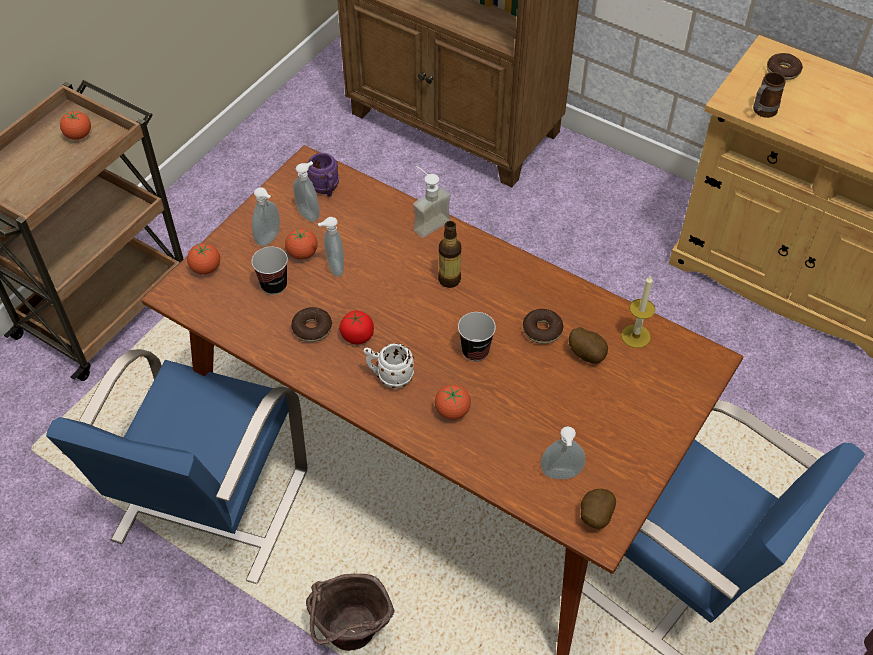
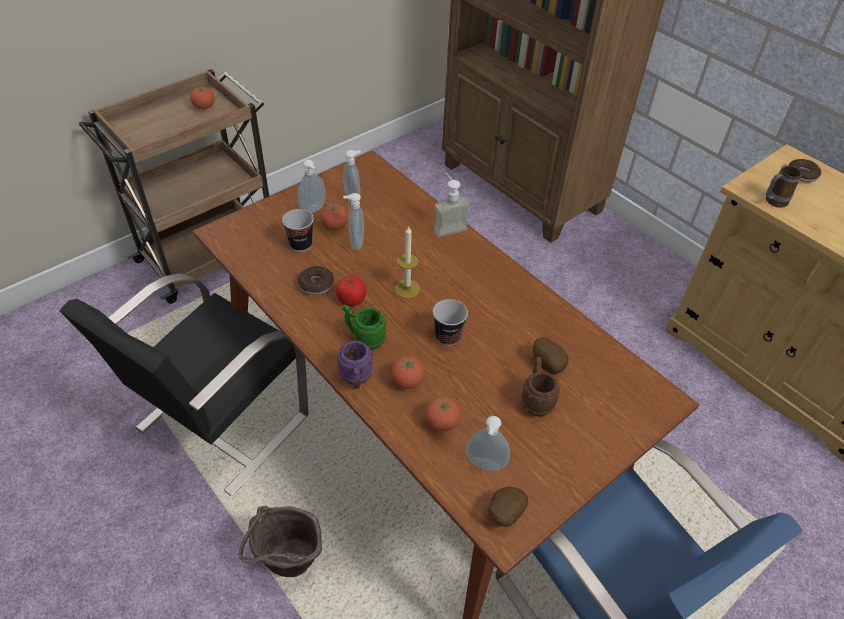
camera: 15 degrees right, 5 degrees down
(206, 268) = (253, 219): tomato -> tomato (441, 423)
(209, 508) = (220, 423): blue chair -> black chair
(326, 189) = (375, 184): purple mug -> purple mug (356, 379)
(389, 377) = (364, 339): white mug -> green mug
(449, 279) = (448, 274): bottle -> none
(542, 330) = (514, 334): donut -> none
(587, 395) = (535, 400): none -> brown mug
(635, 336) = (599, 361): candle -> candle (407, 289)

